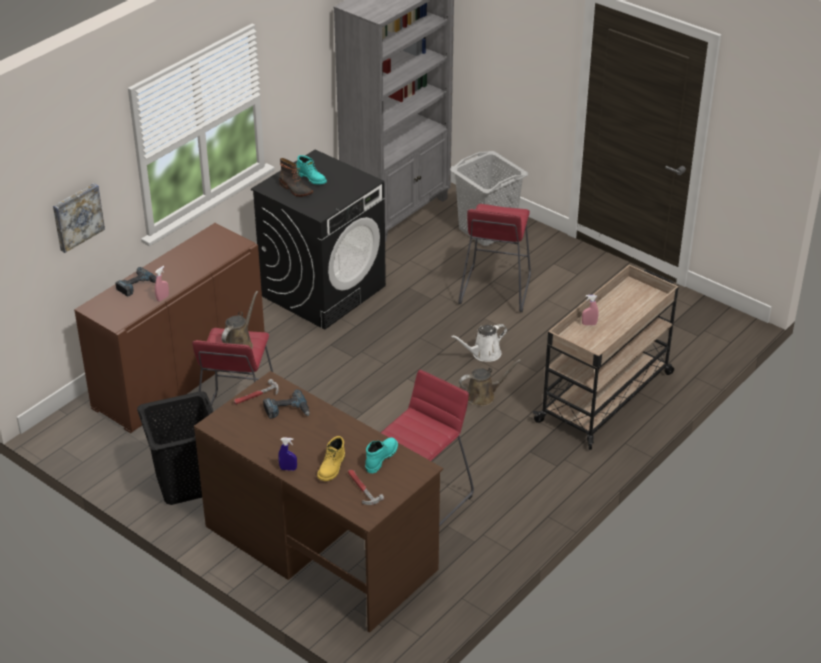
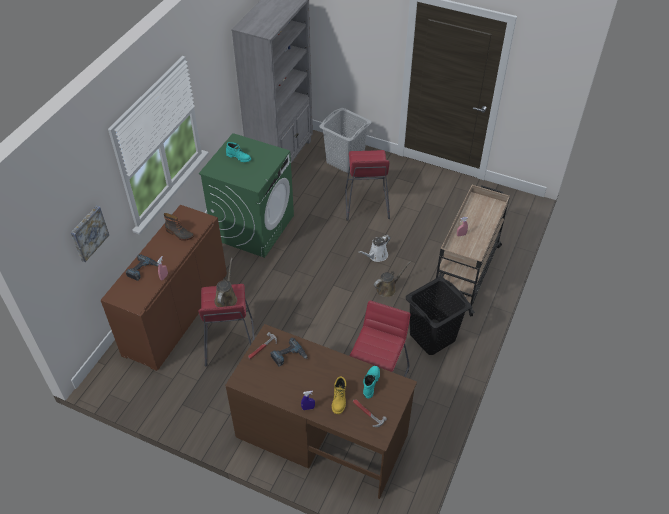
camera: 15 degrees left, 10 degrees up
(186, 483) = (210, 404): black laundry basket -> black laundry basket (432, 336)
(295, 189) = (230, 168): boot -> boot (179, 234)
(323, 290) = (253, 227): black washing machine -> green washing machine

